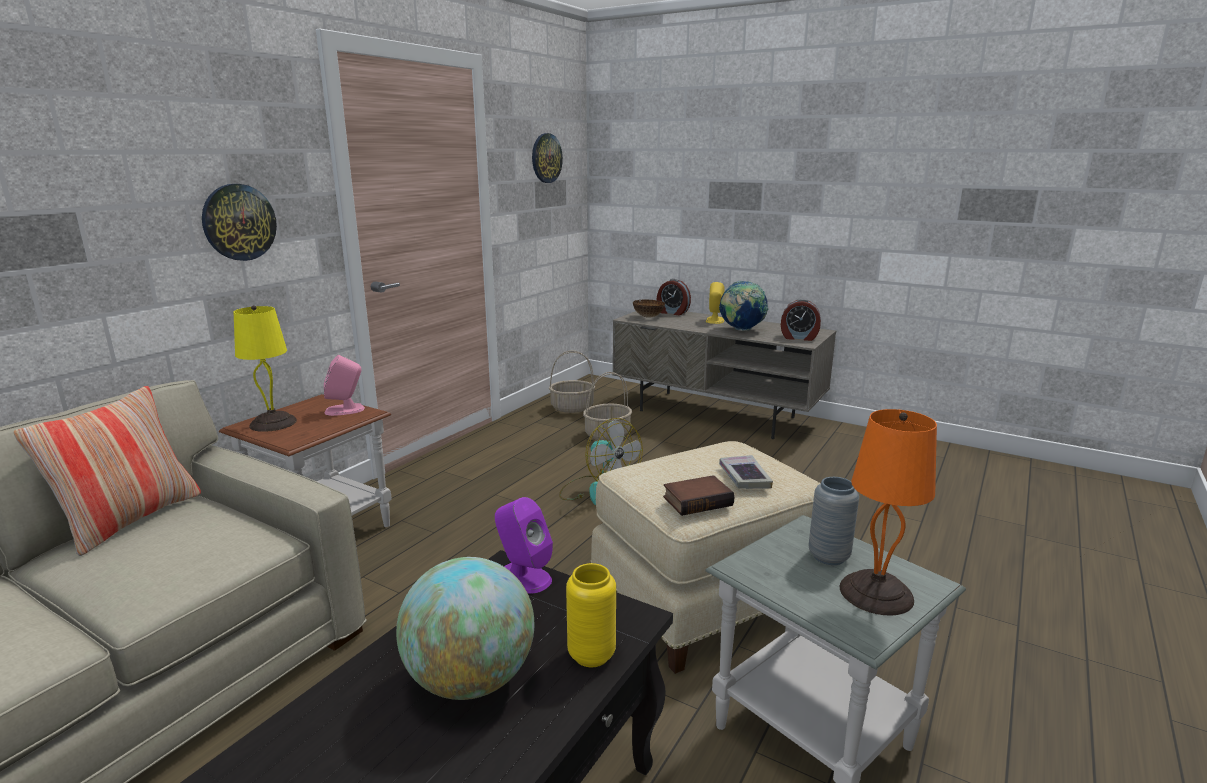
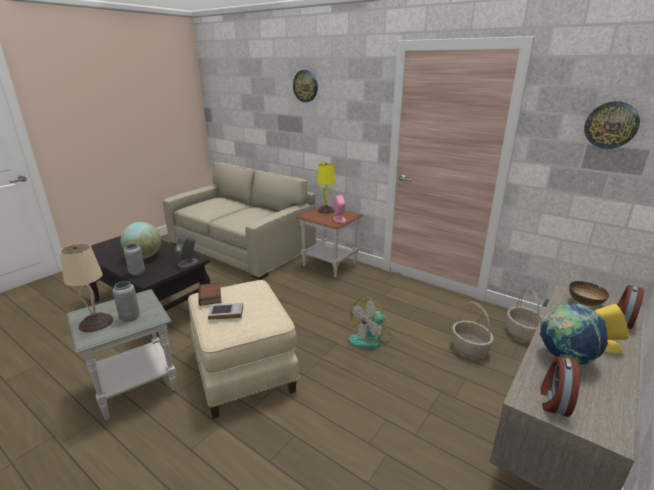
camera: 95 degrees right, 5 degrees up
(131, 519) = (267, 210): pillow -> none
(239, 222) = (345, 130): wall clock -> wall clock (305, 86)
(523, 577) = (188, 263): purple speaker -> grey speaker
(591, 655) = (137, 273): yellow vase -> grey vase
(878, 593) = (95, 323): orange table lamp -> beige table lamp

